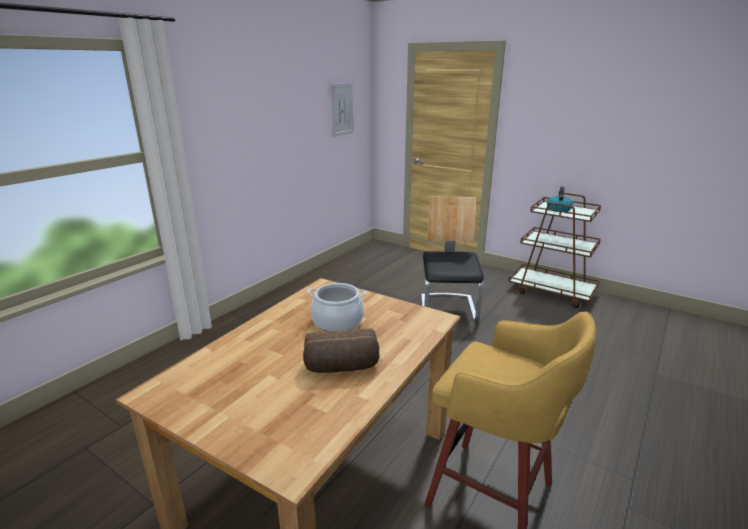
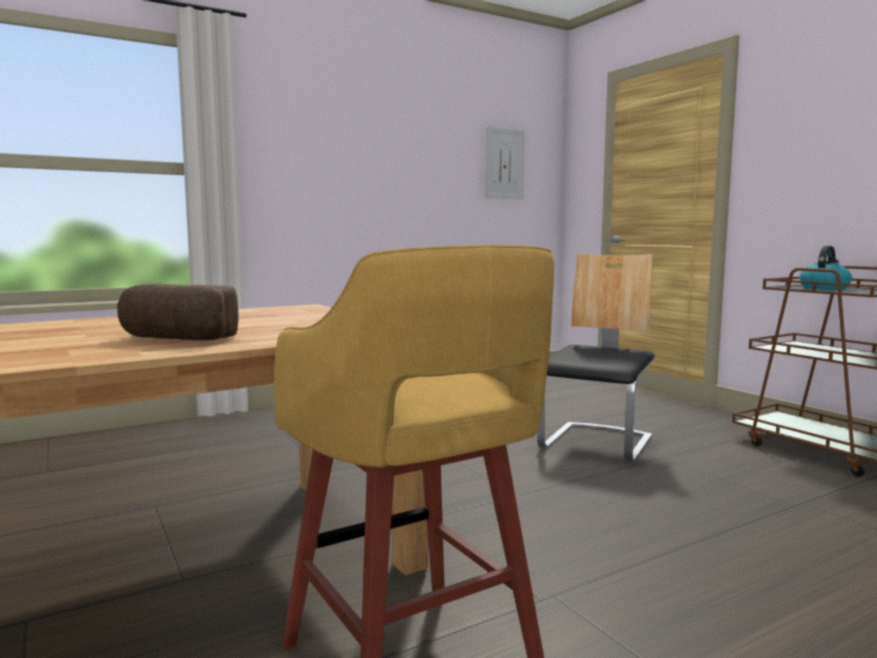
camera: 25 degrees right, 15 degrees down
(337, 321) = (257, 320): cooking pot -> none

